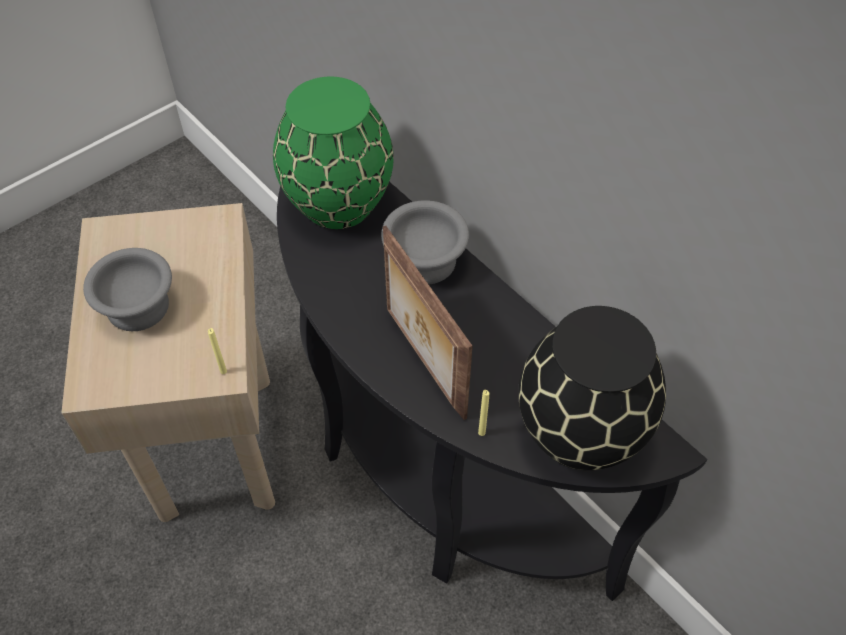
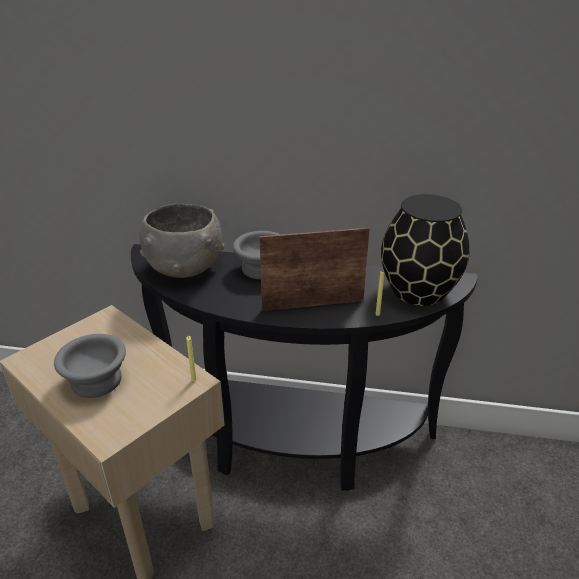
camera: 40 degrees left, 20 degrees down
(340, 202) = (185, 267): green vase -> grey bowl
(422, 361) = (312, 304): picture frame -> picture frame turned 150 degrees clockwise

